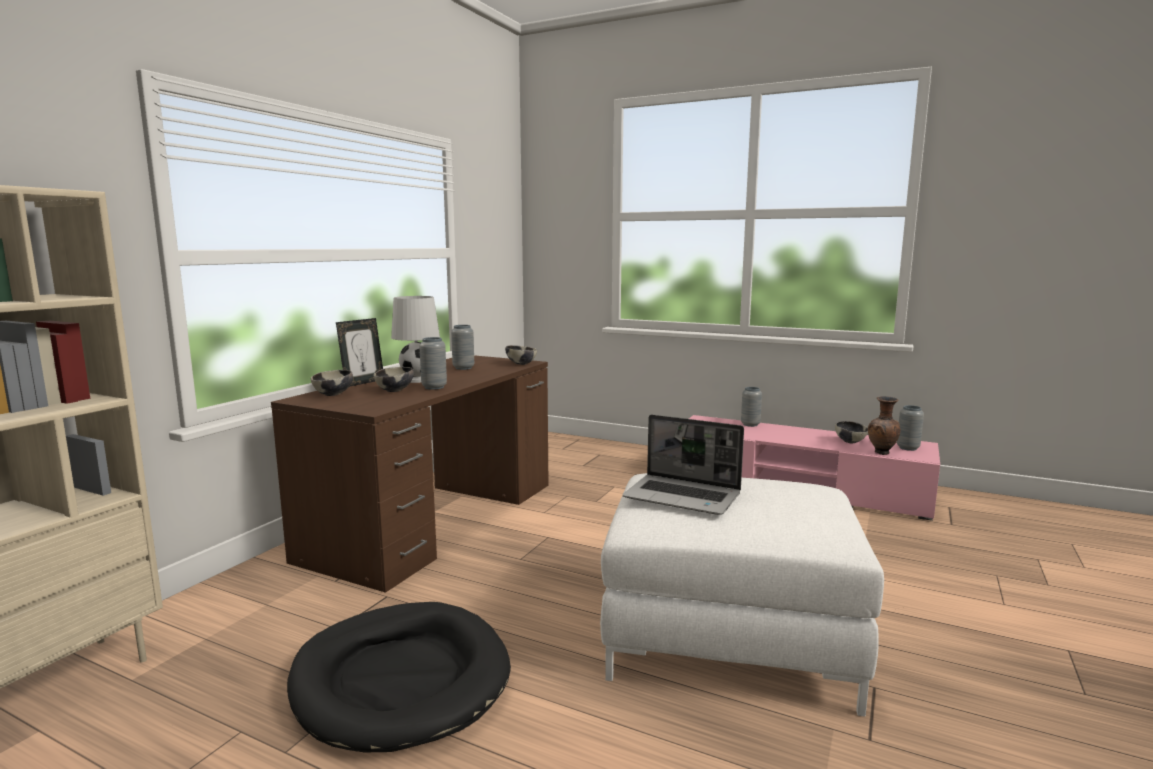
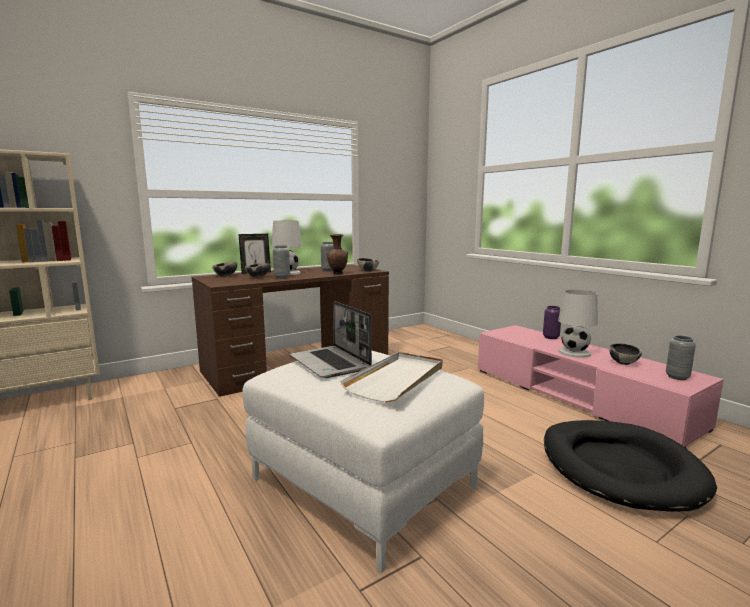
camera: 30 degrees right, 0 degrees up
(401, 679) = (162, 442): black dog bed -> black dog bed (619, 467)
(750, 424) = (551, 337): grey vase -> purple vase
(785, 499) = (397, 379): none -> white tray
(797, 438) = (575, 352): none -> white table lamp
(882, 453) = (639, 376): brown vase -> brown vase (337, 274)

